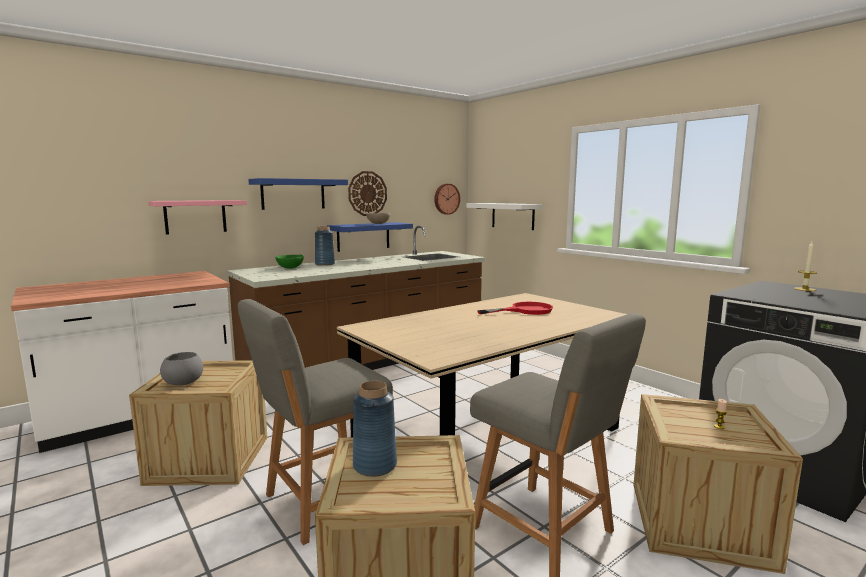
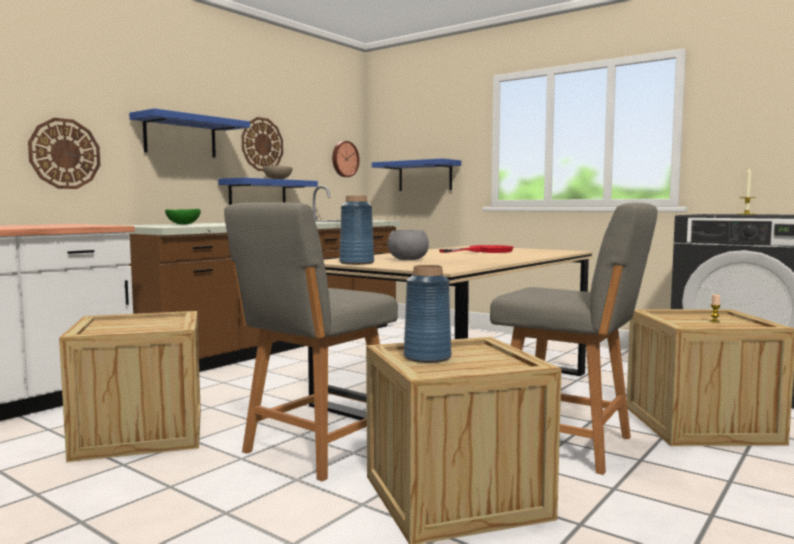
camera: 15 degrees left, 5 degrees down
(183, 382) = (116, 329): grey bowl -> grey bowl (407, 260)
(195, 216) = (65, 154): pink shelf -> wall clock
(324, 264) = (221, 223): blue vase -> blue vase (356, 263)
(512, 216) = (425, 176): white shelf -> blue shelf

